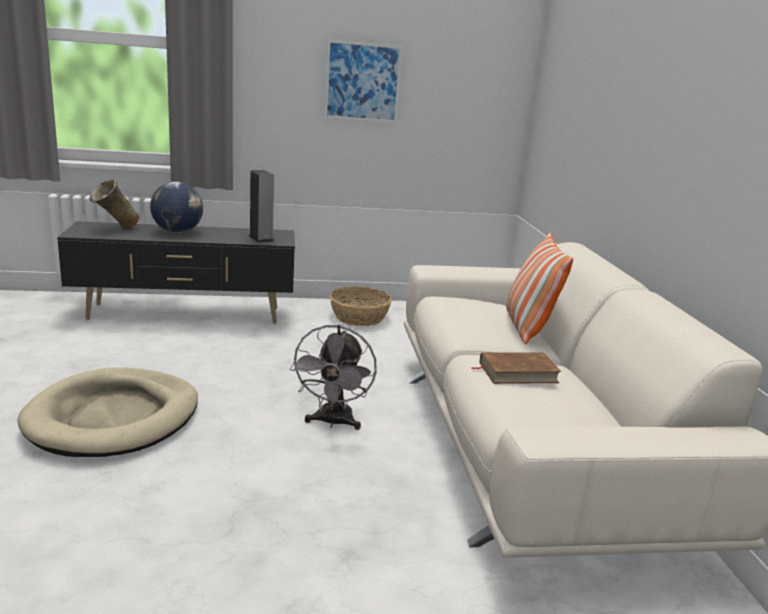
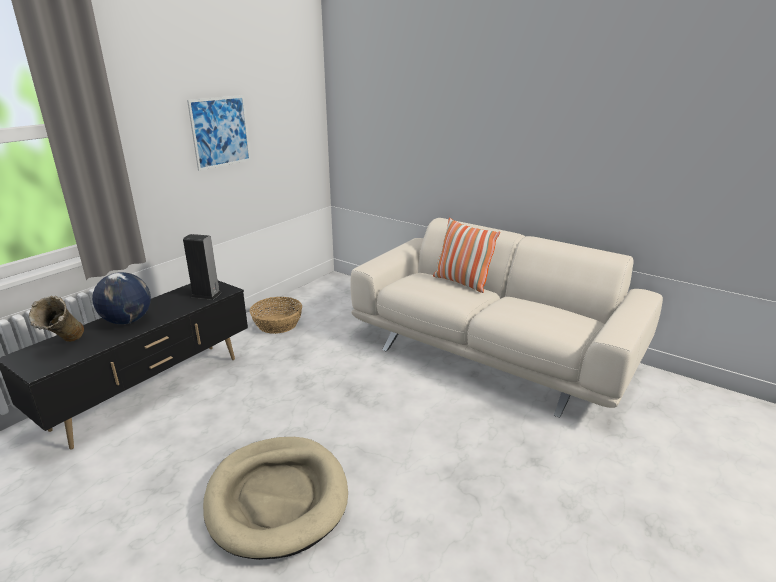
camera: 45 degrees left, 5 degrees up
(333, 422) = (398, 401): grey fan -> none
(517, 372) = (521, 311): brown book -> none

